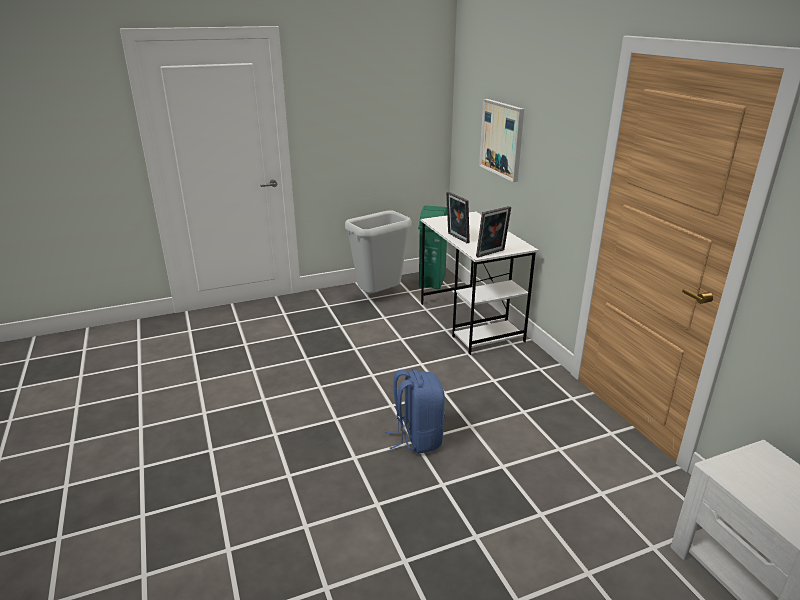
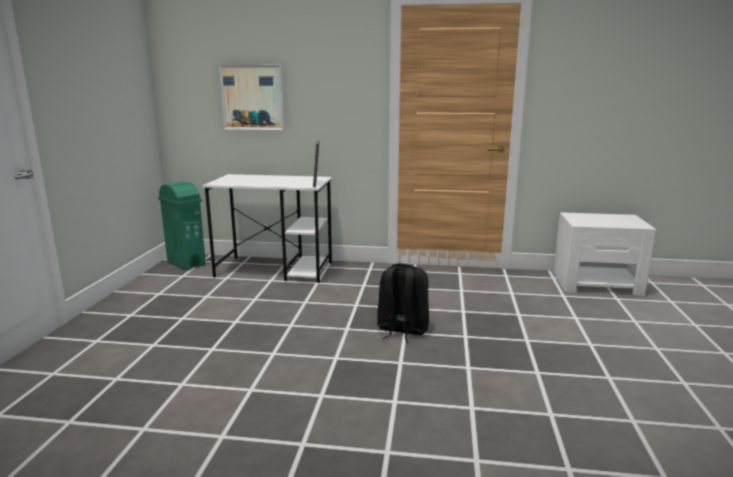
camera: 60 degrees left, 10 degrees down
(379, 297) = (166, 289): grey trash can -> none
(417, 437) = (402, 330): blue backpack -> black backpack
(456, 238) = (268, 185): picture frame -> none

